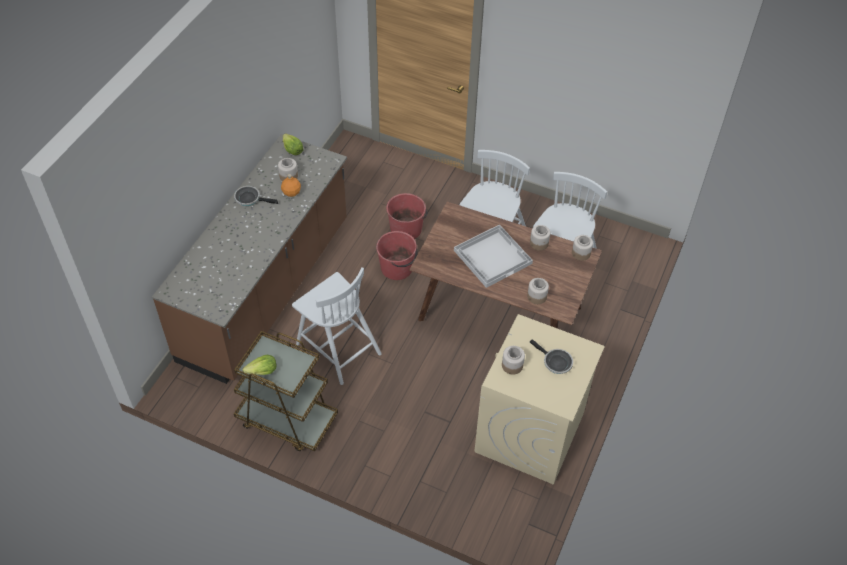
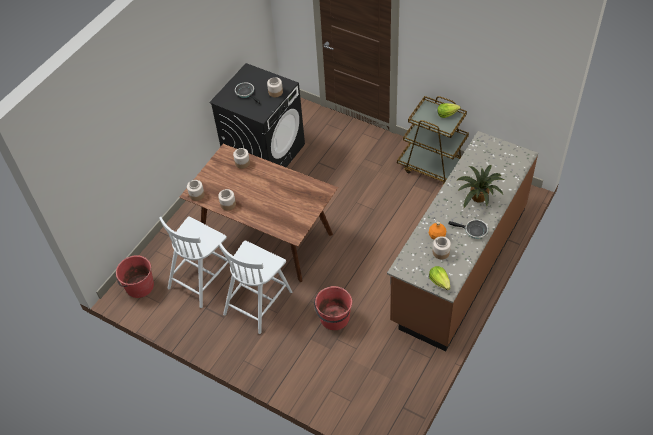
camera: 170 degrees left, 0 degrees up
(238, 235) = (478, 198): none -> potted plant
(337, 348) = (397, 215): white chair -> none
(397, 268) = (346, 279): red bucket -> red bucket (139, 286)
(493, 256) = (268, 195): white tray -> none
(529, 433) = (265, 154): beige washing machine -> black washing machine

